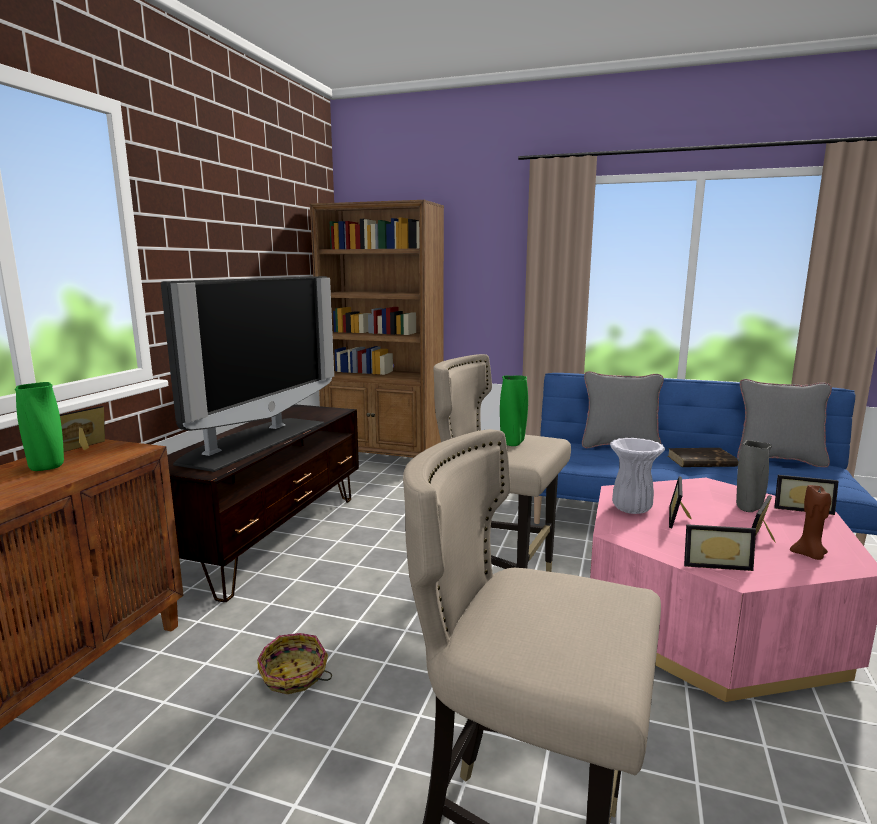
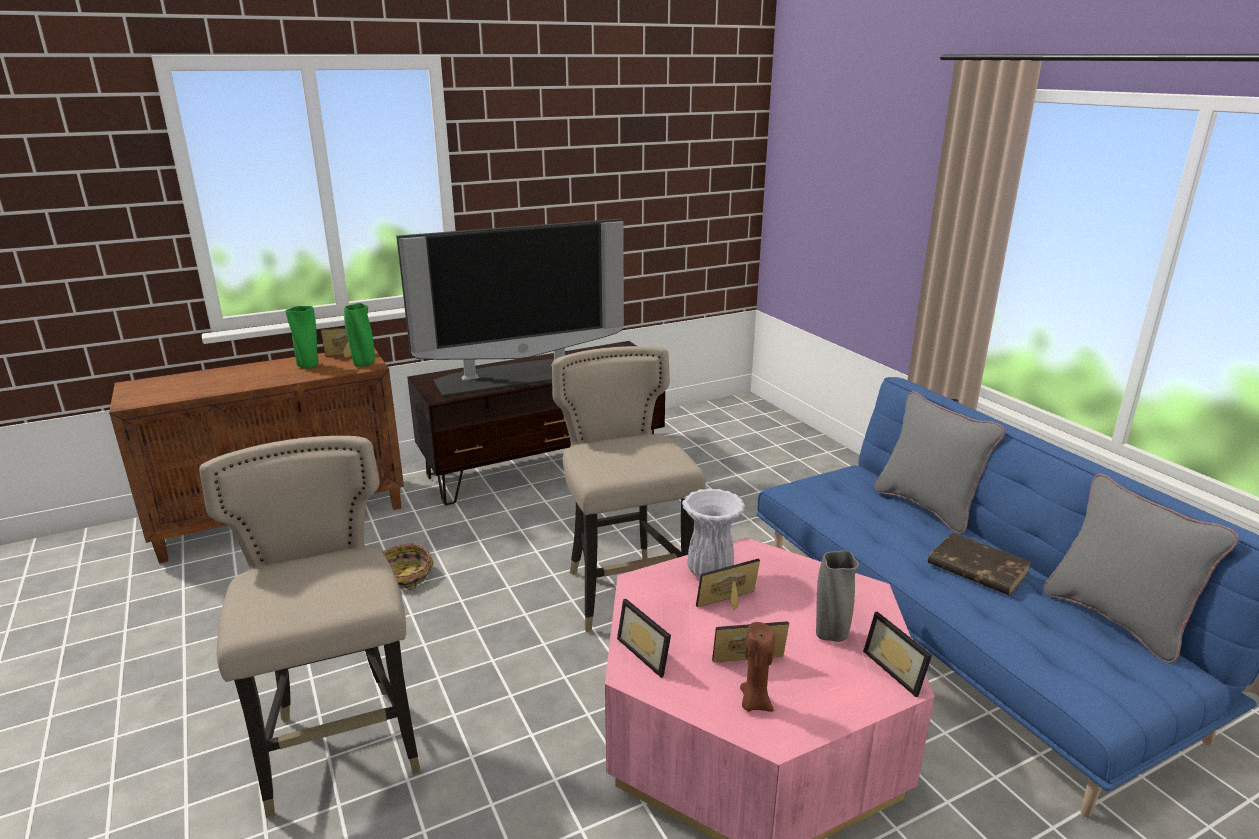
camera: 45 degrees right, 10 degrees up
(384, 458) = (759, 423): brown bookcase -> none
(512, 443) = (628, 454): green vase -> green vase (363, 364)

